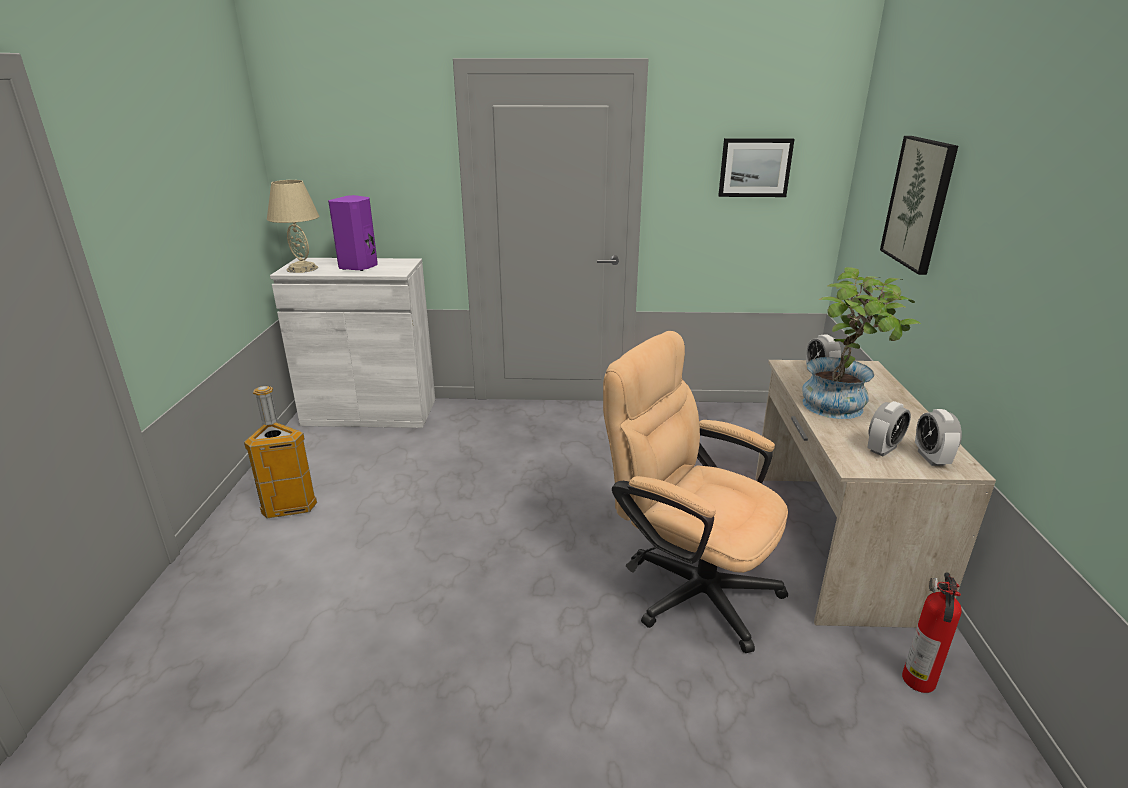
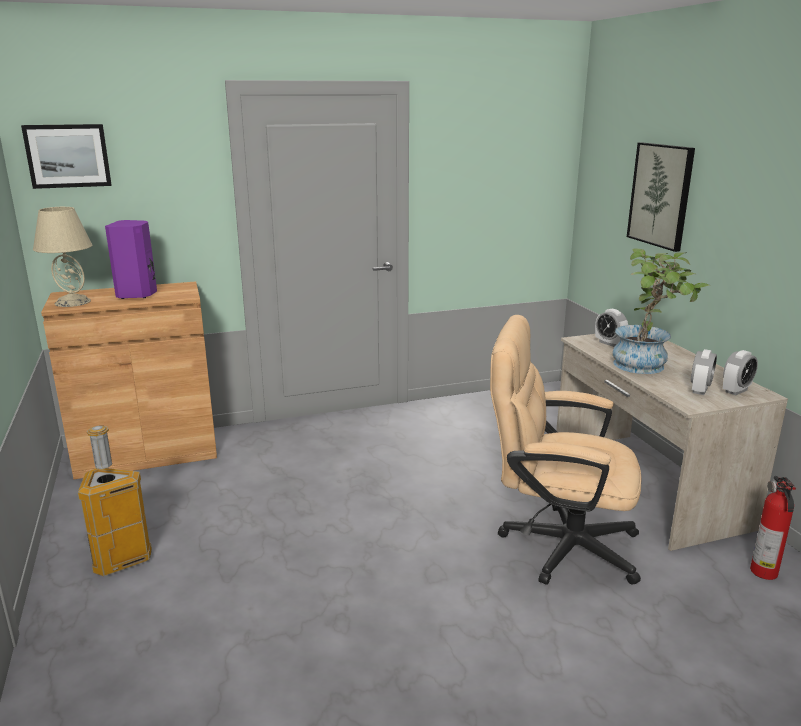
camera: 20 degrees left, 5 degrees down
(370, 412) = (147, 453): white cabinet -> brown cabinet
(755, 167) = (502, 175): picture -> picture (68, 156)
(931, 458) = (736, 391): alarm clock -> alarm clock turned 105 degrees counterclockwise

